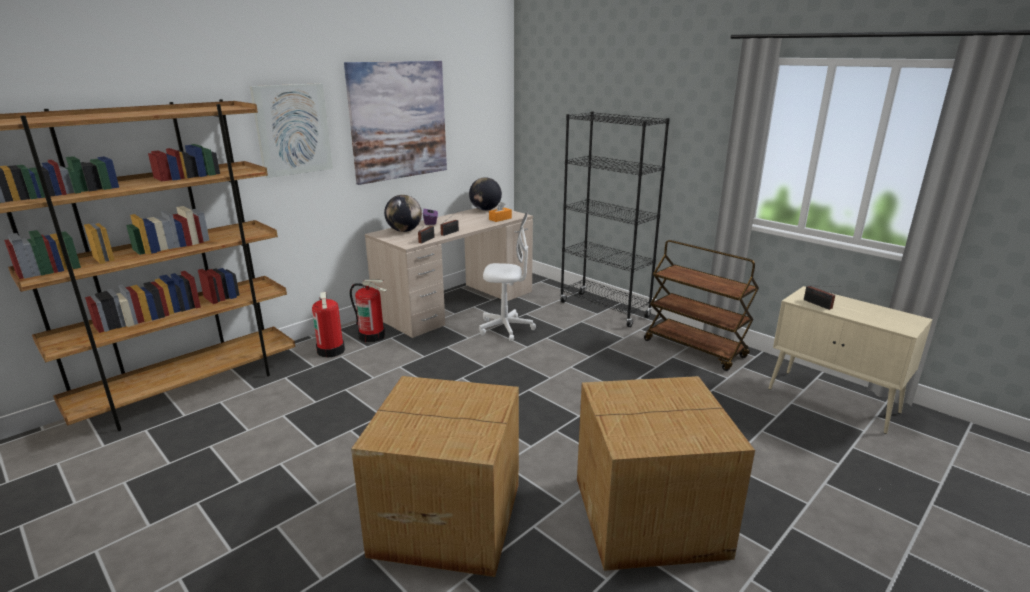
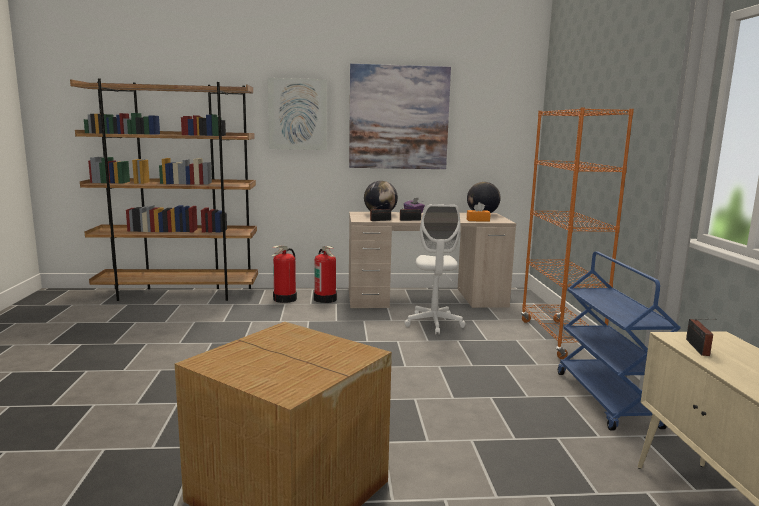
camera: 40 degrees right, 10 degrees down
(446, 516) = (164, 411): cardboard box -> none
(506, 328) = (434, 324): white office chair -> white office chair turned 45 degrees clockwise
(604, 310) = (559, 339): black bookcase -> orange bookcase
(695, 349) = (607, 400): brown cart -> blue cart

